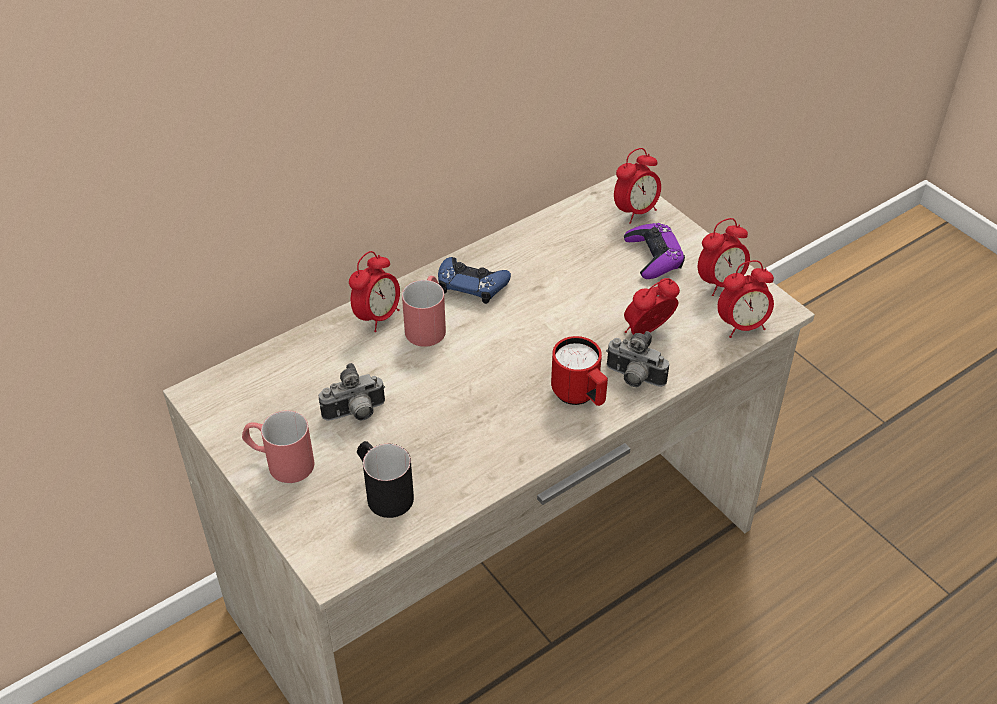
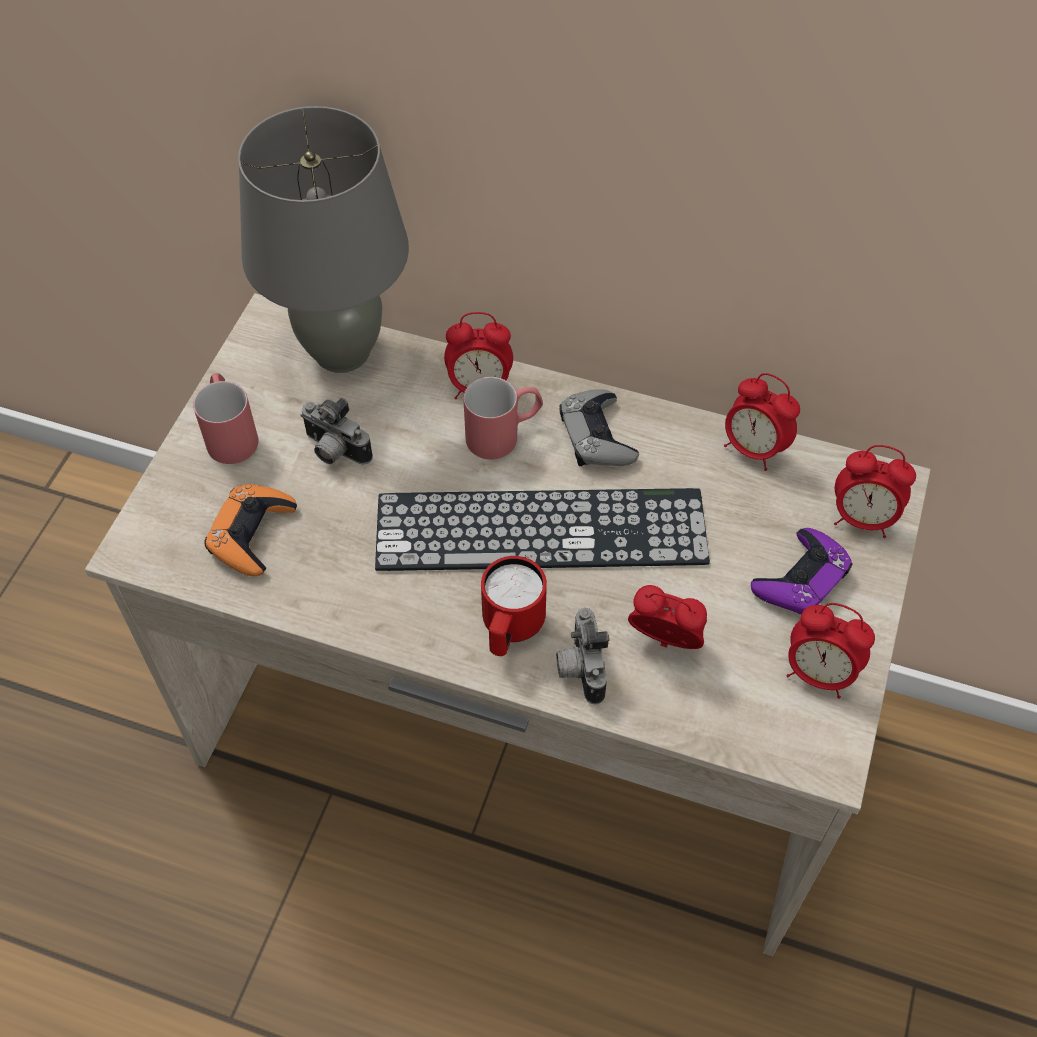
camera: 55 degrees right, 10 degrees up
(273, 368) = (343, 352): none -> grey table lamp
(383, 491) = (252, 534): black mug -> orange game controller
(472, 284) = (596, 436): blue game controller -> grey game controller
(518, 345) = (541, 530): none -> keyboard
(742, 326) = (763, 735): alarm clock -> alarm clock (753, 449)

